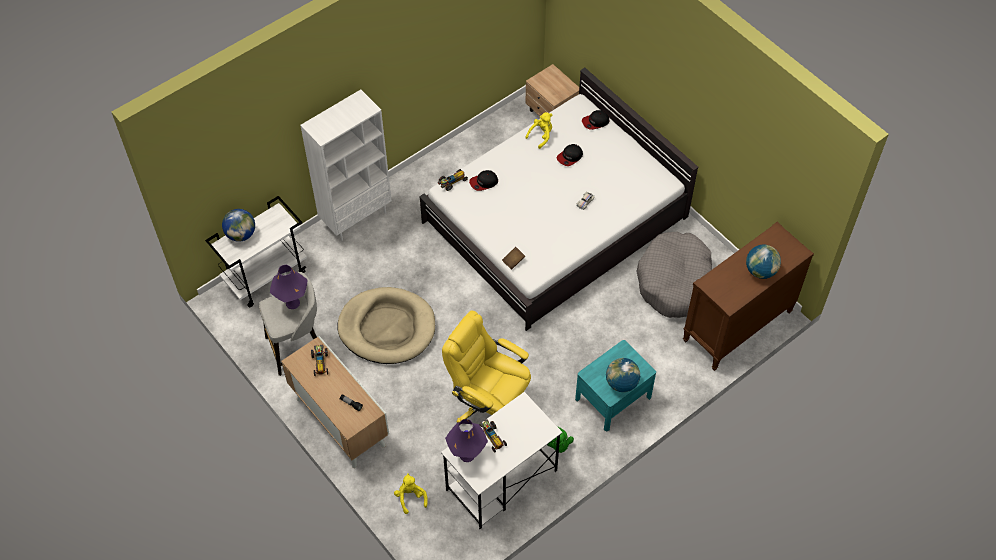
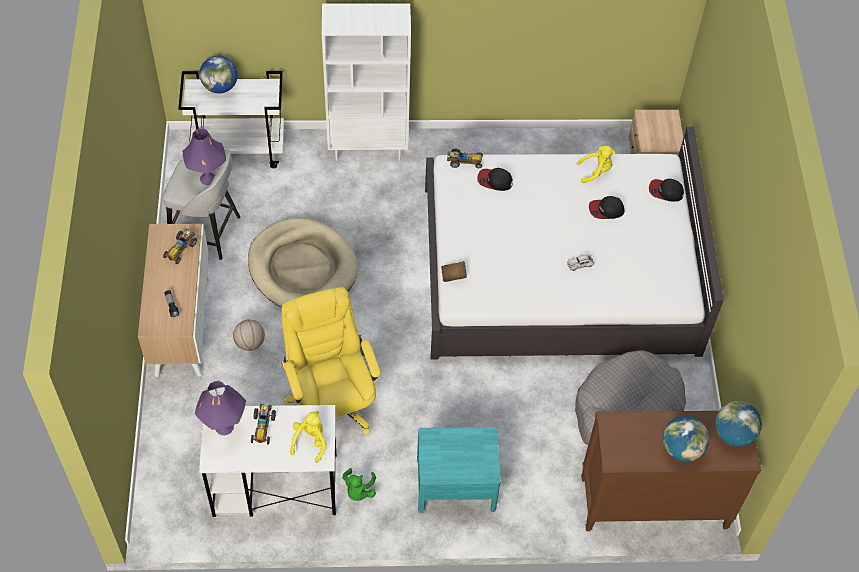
camera: 35 degrees right, 0 degrees up
(398, 401) = (250, 343): none -> basketball
(410, 497) = (179, 440): yellow plush toy -> yellow plush toy (310, 441)
(621, 383) = (453, 469): globe -> globe (733, 434)

